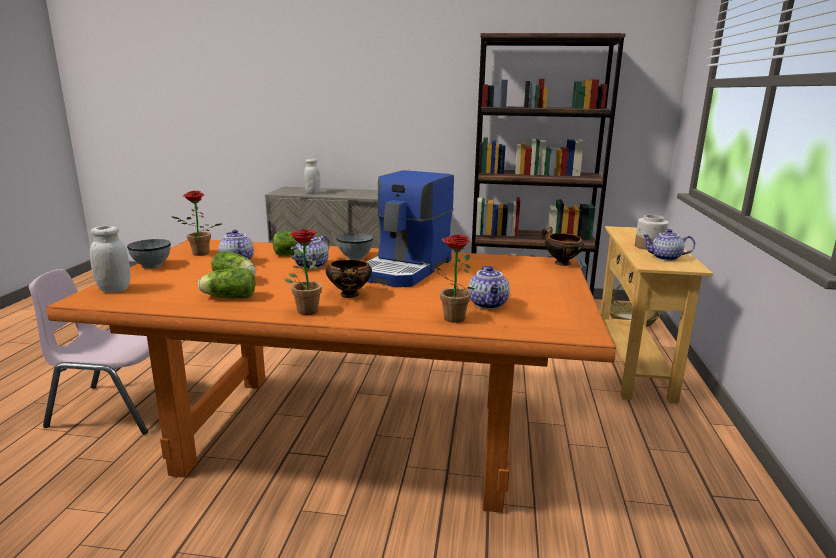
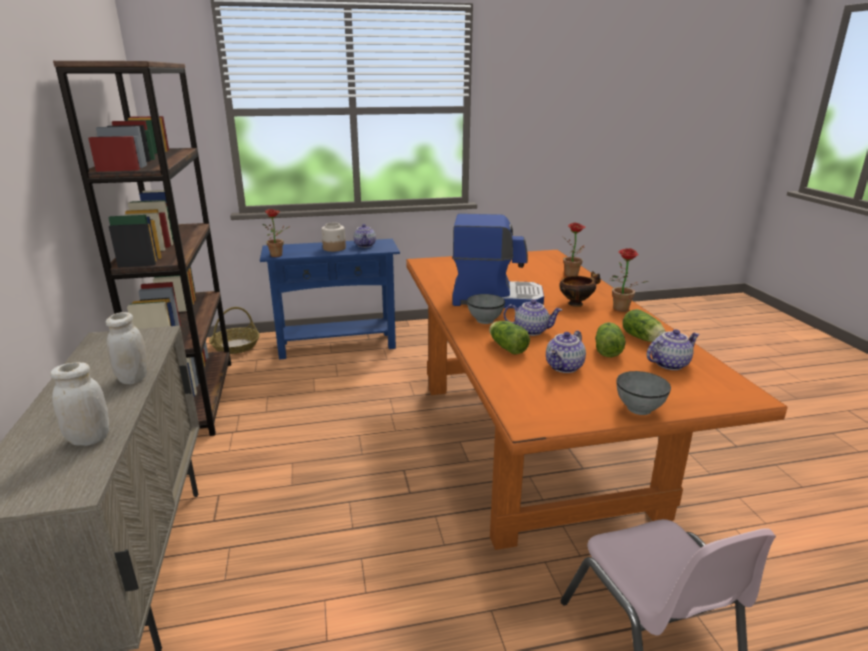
camera: 110 degrees left, 5 degrees up
(114, 290) = (713, 393): white jar -> white jar (133, 378)
(198, 254) = (570, 399): potted plant -> potted plant (279, 255)
(489, 304) = (537, 271): teapot -> teapot (669, 364)
(560, 263) = (425, 261): bowl -> none
(633, 365) = (337, 345): beige console table -> blue console table

